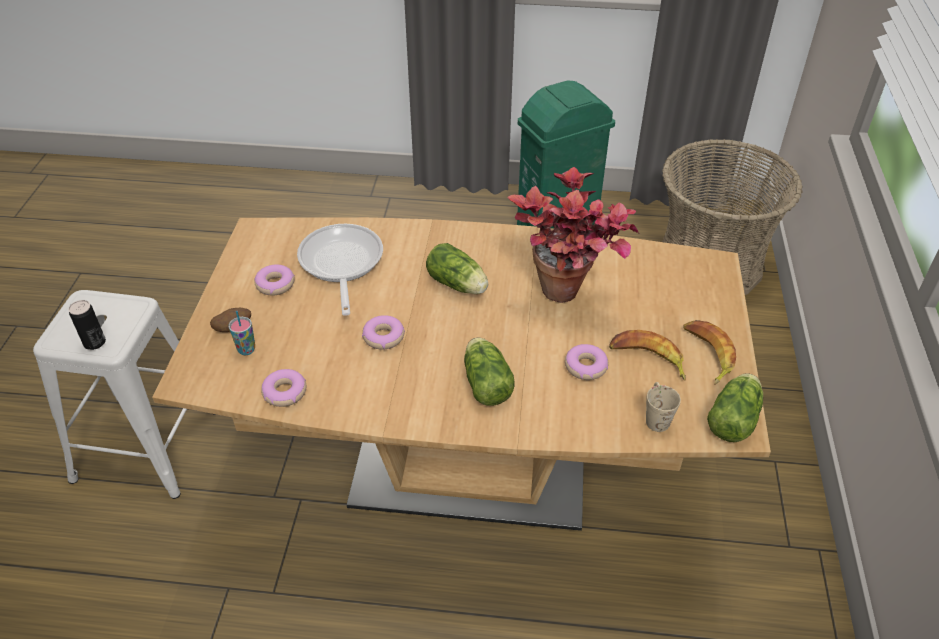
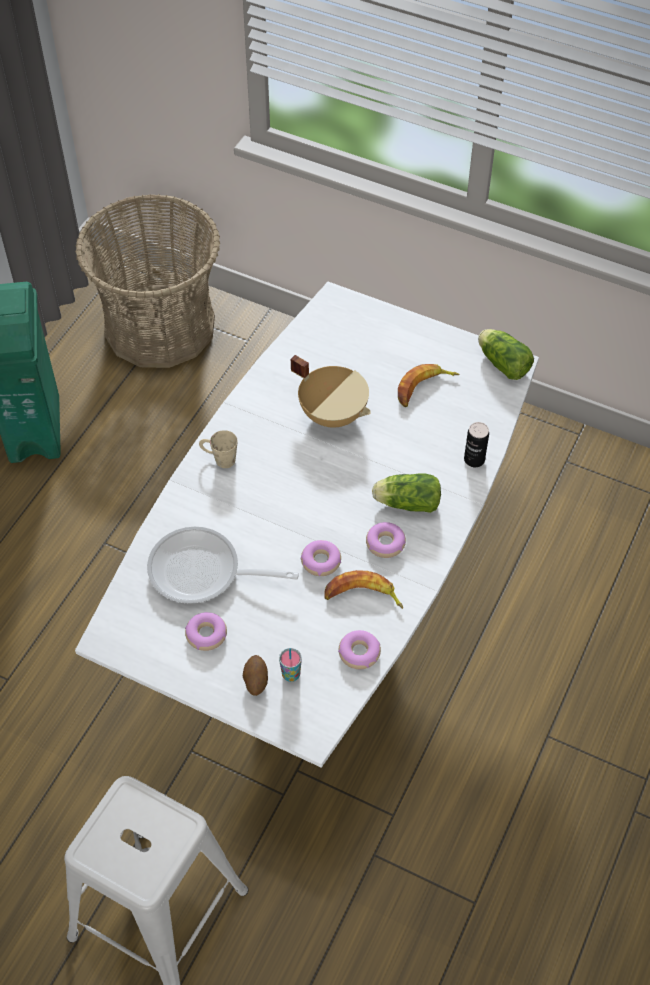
camera: 70 degrees left, 10 degrees up
(94, 343) = (167, 842): can -> can (474, 459)
(458, 285) = (277, 486): lettuce -> none
(469, 472) = (325, 616): brown dining table -> white dining table
(569, 299) = (333, 413): potted plant -> beige cooking pot
(585, 367) = (416, 431): donut -> donut (385, 543)
(655, 416) = (483, 407): beige mug -> beige mug (219, 459)
(707, 354) = (434, 350): banana -> banana (362, 596)

